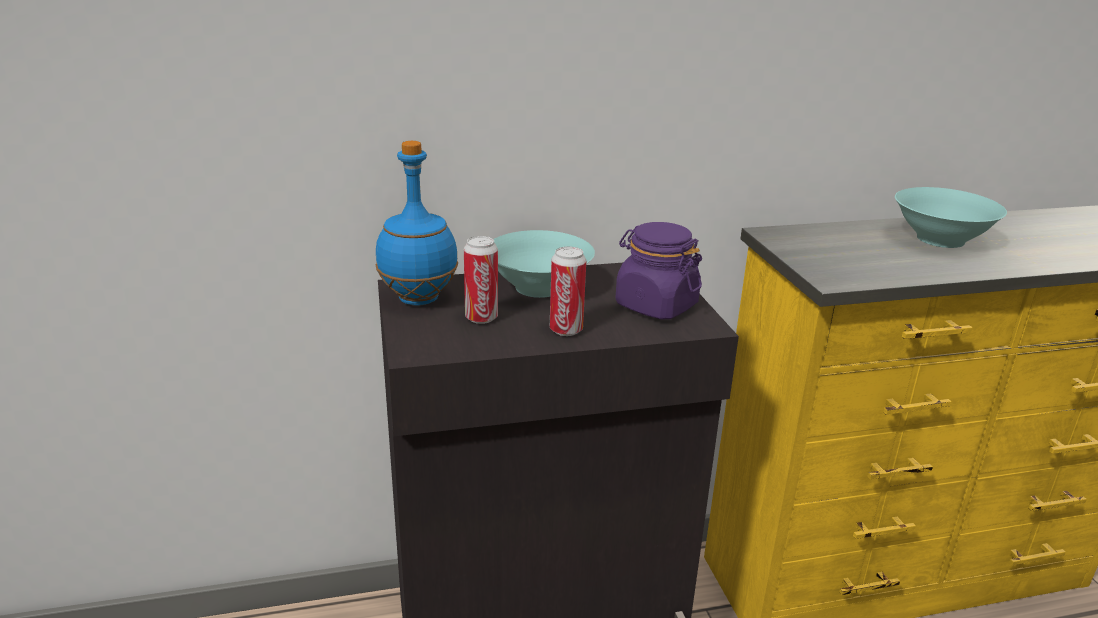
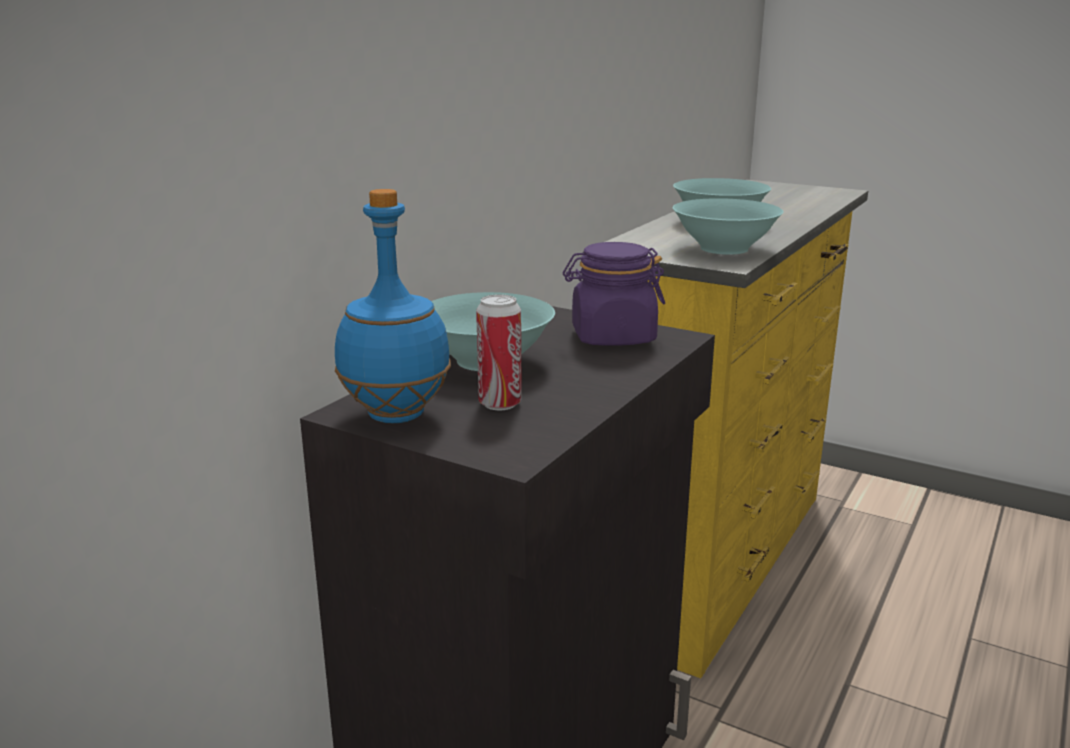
camera: 45 degrees left, 5 degrees down
(566, 330) = (594, 381): can -> none
(869, 265) = (725, 248): none -> turquoise bowl

